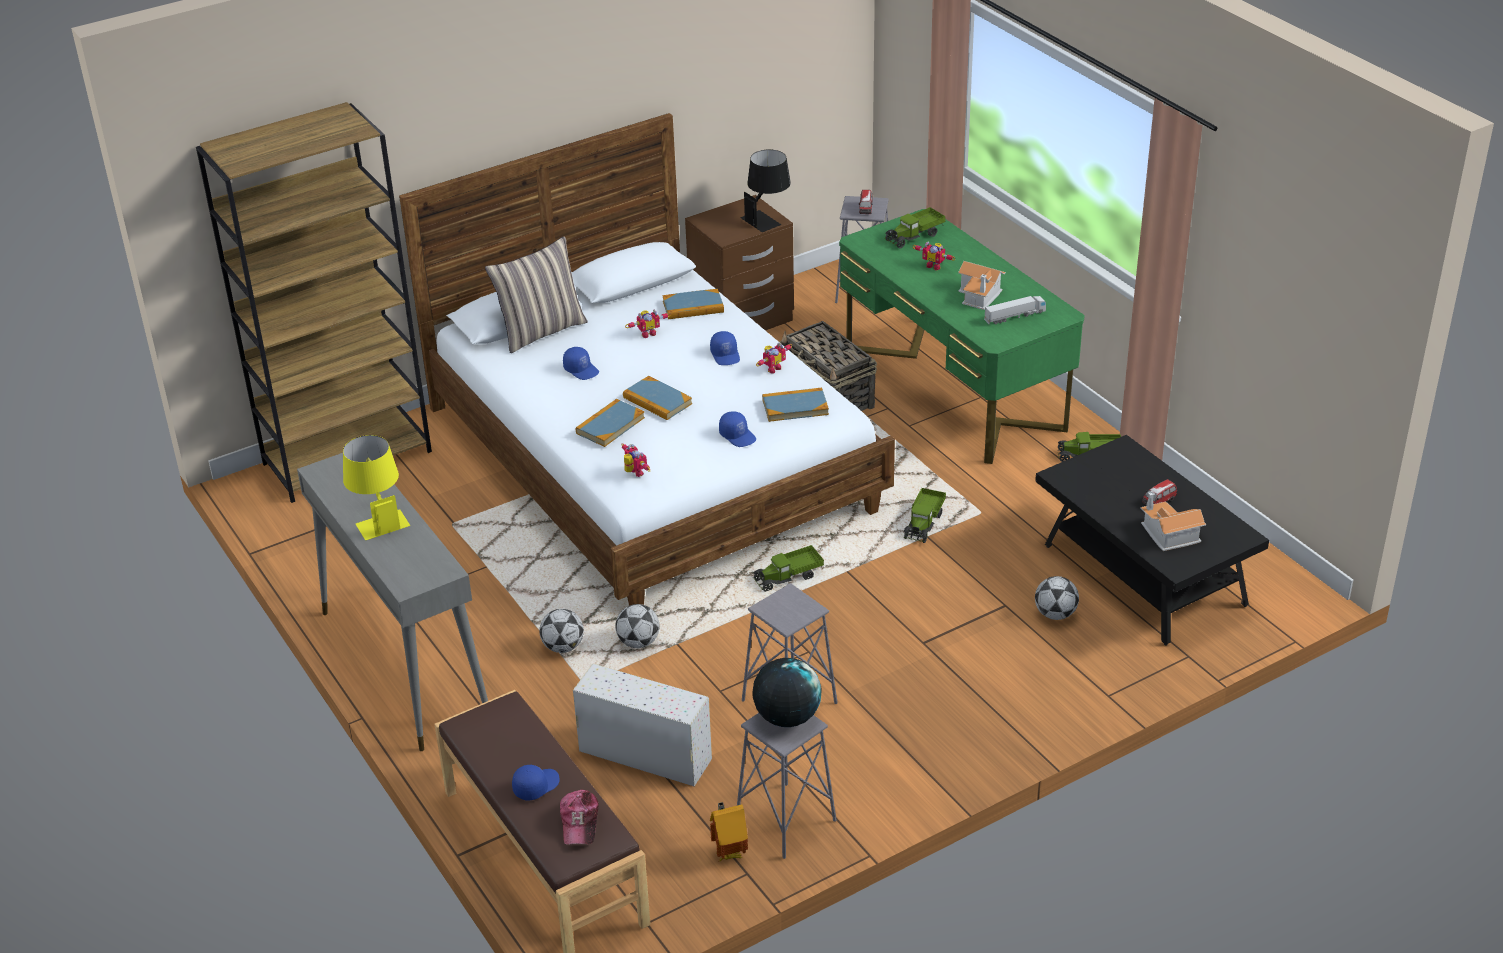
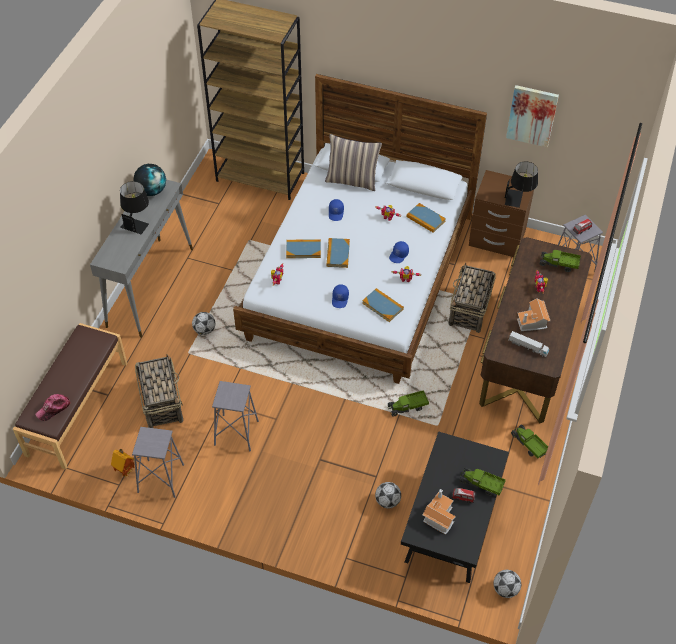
camera: 50 degrees right, 15 degrees up
(378, 519) = (137, 221): yellow table lamp -> black table lamp
(535, 786) = (64, 380): blue cap -> none
(638, 642) = (229, 354): football -> football (505, 589)
(643, 754) = (161, 402): white storage box -> basket
(725, 85) = (532, 115): none -> picture
(787, 717) = (157, 440): globe -> globe (152, 191)
(788, 577) = (320, 379): toy truck -> toy truck (481, 485)
(953, 388) = (527, 354): green desk -> brown desk

